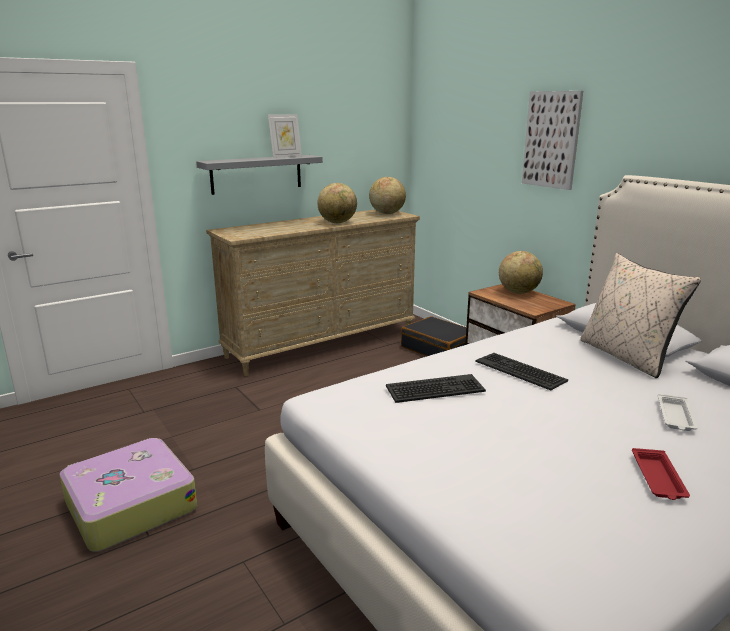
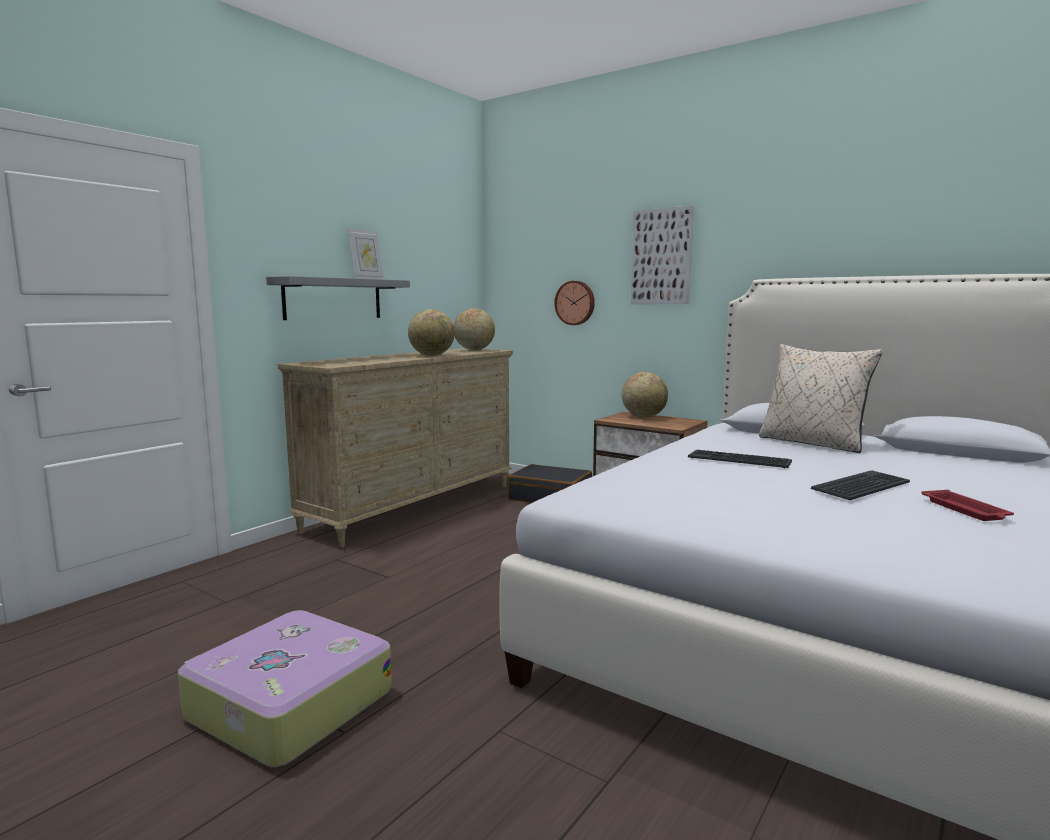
camera: 20 degrees left, 10 degrees down
(435, 389) = (682, 478): keyboard -> keyboard (862, 486)
(478, 175) = (575, 303): none -> wall clock
(675, 417) = (914, 473): white tray -> none

